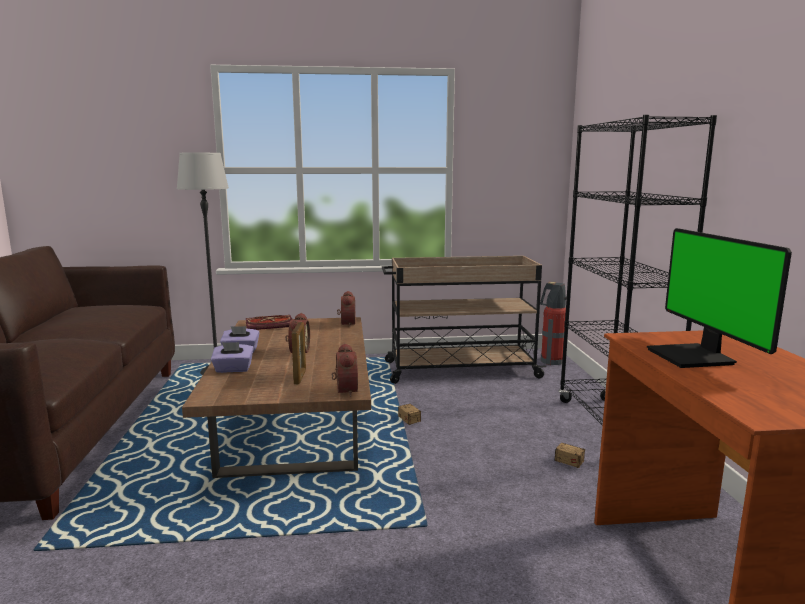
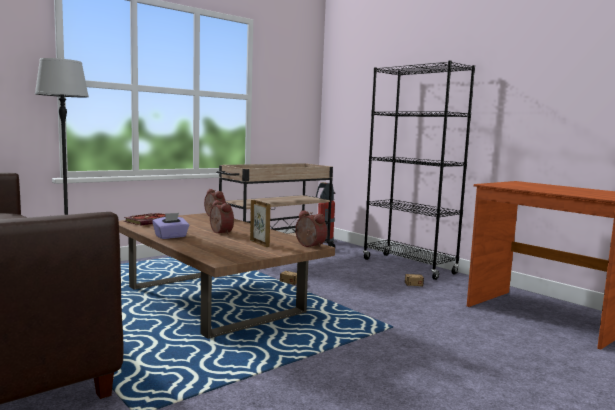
camera: 35 degrees left, 5 degrees down
(233, 369) = (196, 246): purple tissue box -> none
(694, 357) = (534, 187): monitor -> none

